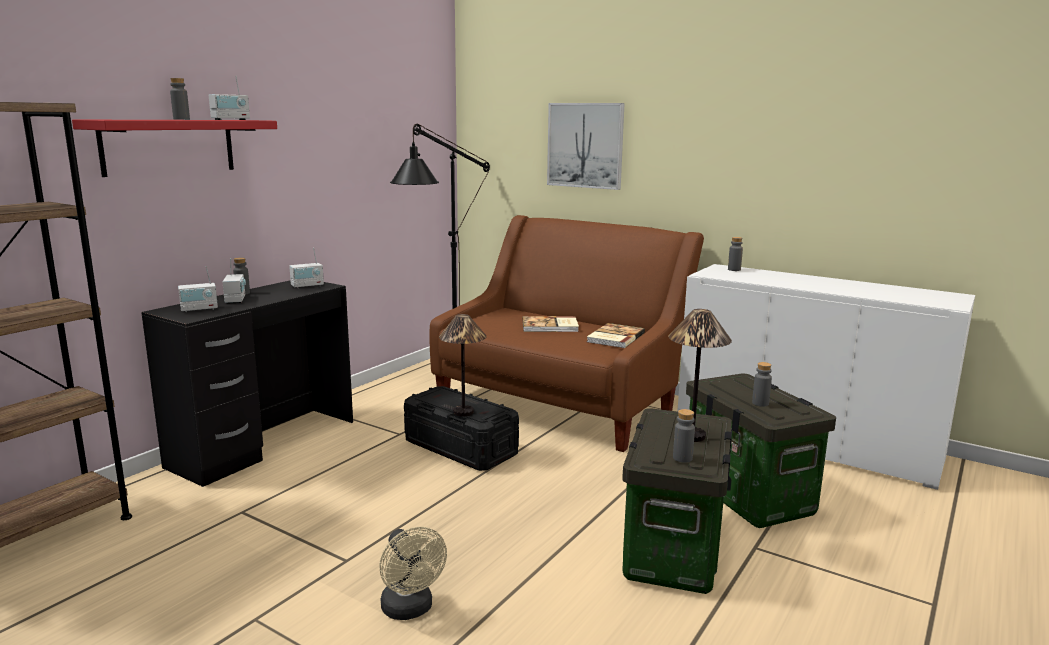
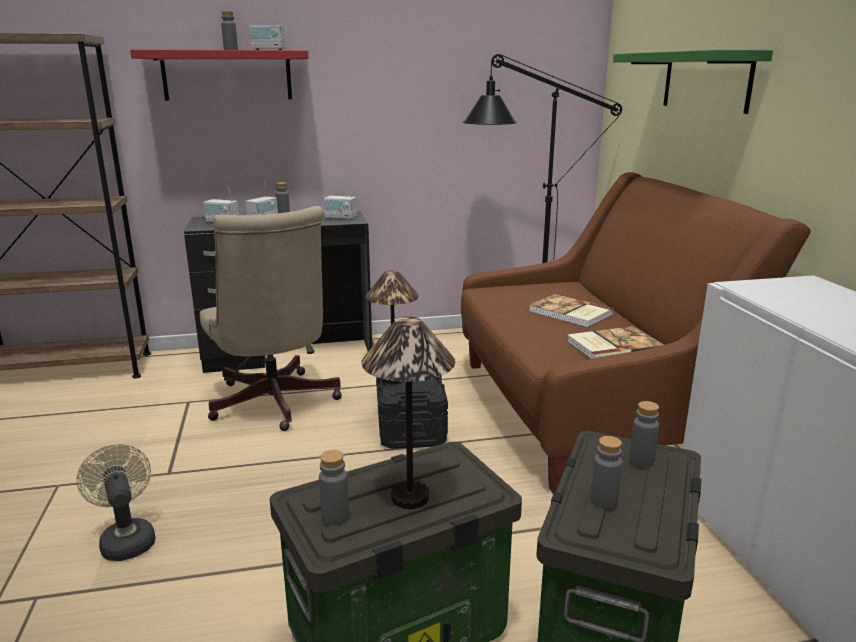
camera: 45 degrees right, 5 degrees up
(335, 482) = (274, 405): none -> beige office chair
(410, 610) = (126, 539): beige fan -> beige fan turned 135 degrees clockwise
(585, 145) = (706, 81): picture -> green shelf
(734, 269) = (817, 289): grey bottle -> grey bottle (641, 460)

